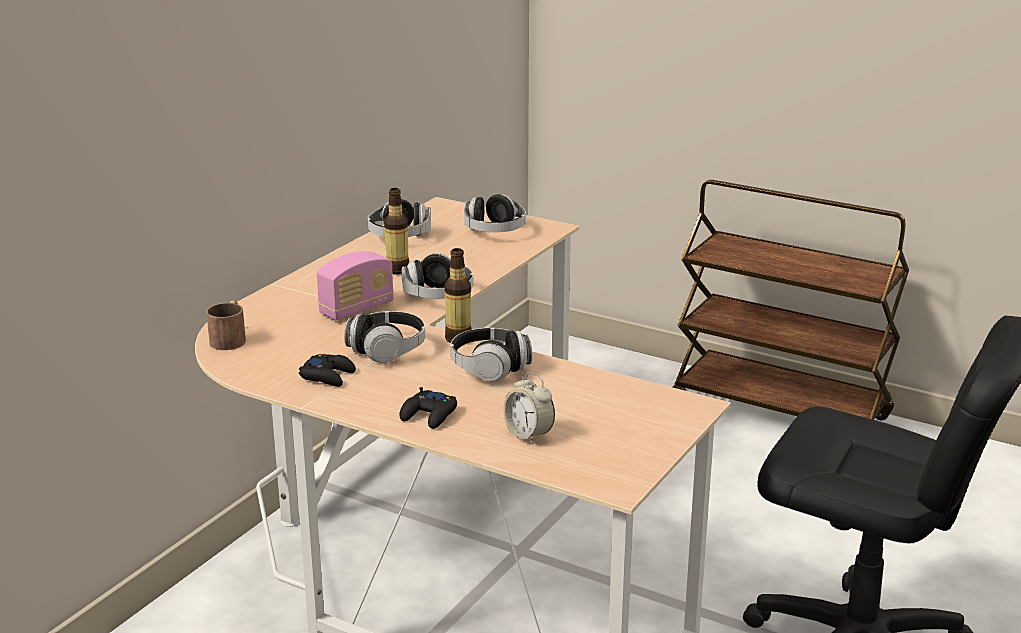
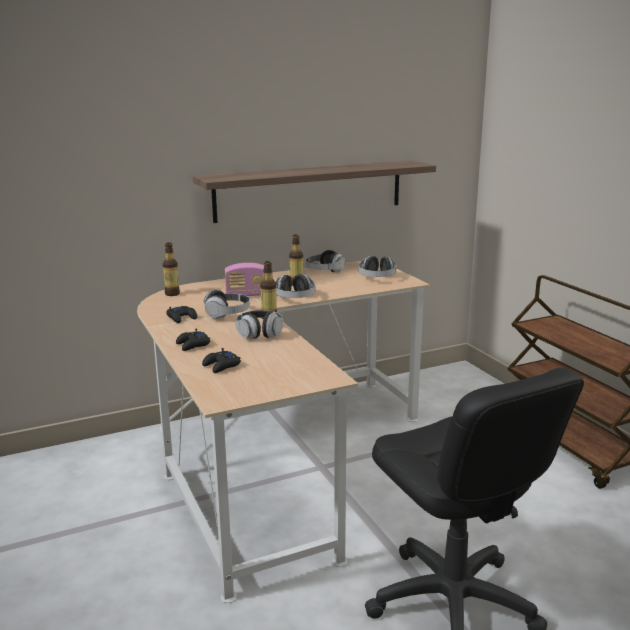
camera: 35 degrees right, 5 degrees down
(230, 338) = (172, 294): brown mug -> bottle
(353, 104) = (310, 190): none -> shelf
(528, 434) = (221, 366): alarm clock -> black game controller

